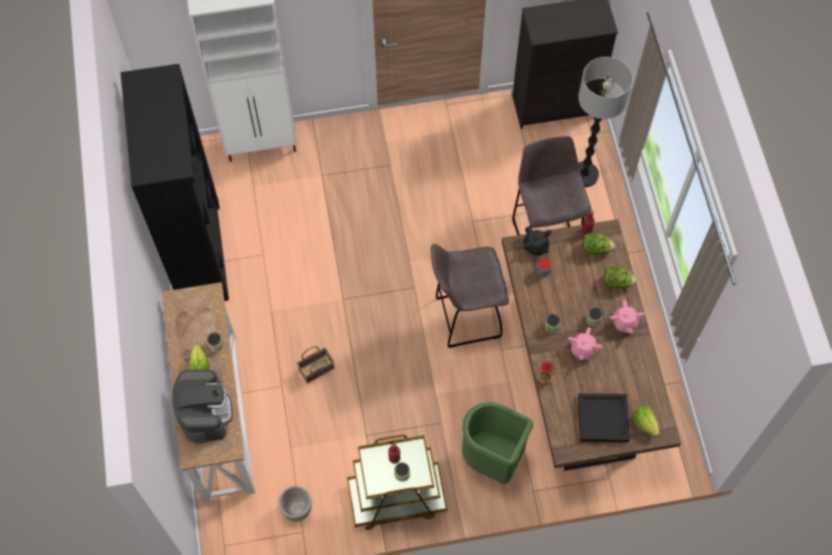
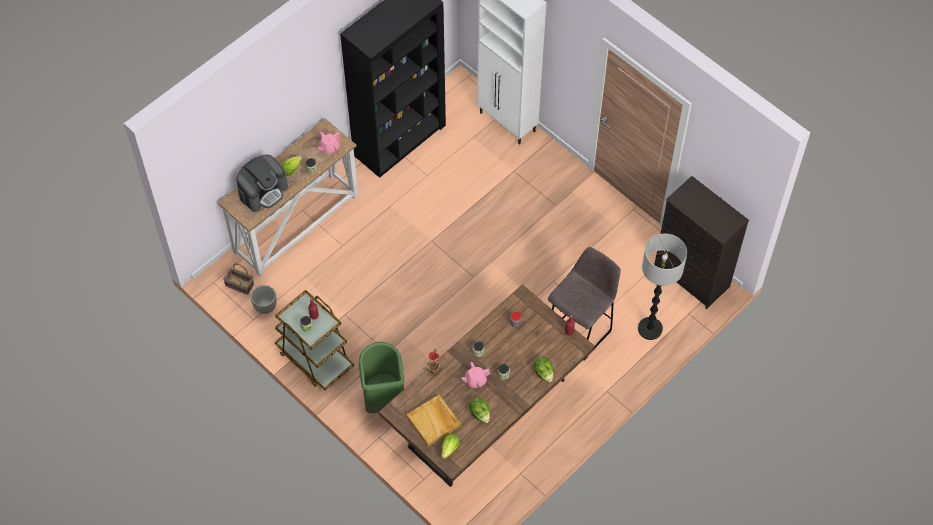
camera: 55 degrees right, 5 degrees down
(317, 368) = (370, 257): basket -> basket (240, 285)
(465, 318) = (475, 321): grey stool -> none
(535, 246) = (531, 308): black teapot -> none
(596, 249) = (559, 345): lettuce -> lettuce (480, 413)
(603, 418) = (434, 421): black tray -> beige tray
(624, 323) = (515, 394): pink teapot -> pink teapot (329, 148)

